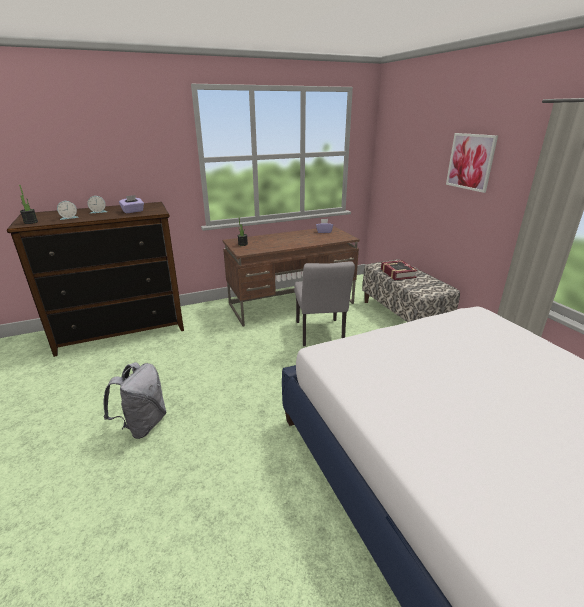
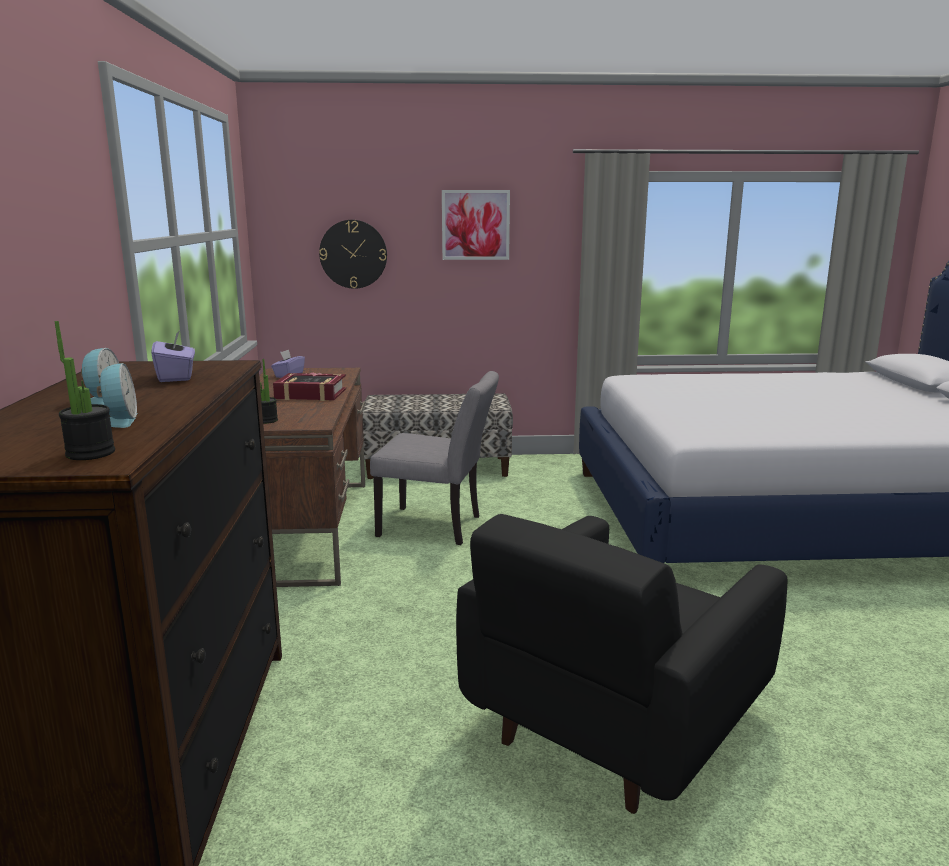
camera: 70 degrees left, 10 degrees down
(143, 424) = (612, 724): grey backpack -> black armchair
(397, 273) = (420, 404): book -> book (310, 394)
(408, 172) = (353, 254): none -> wall clock

